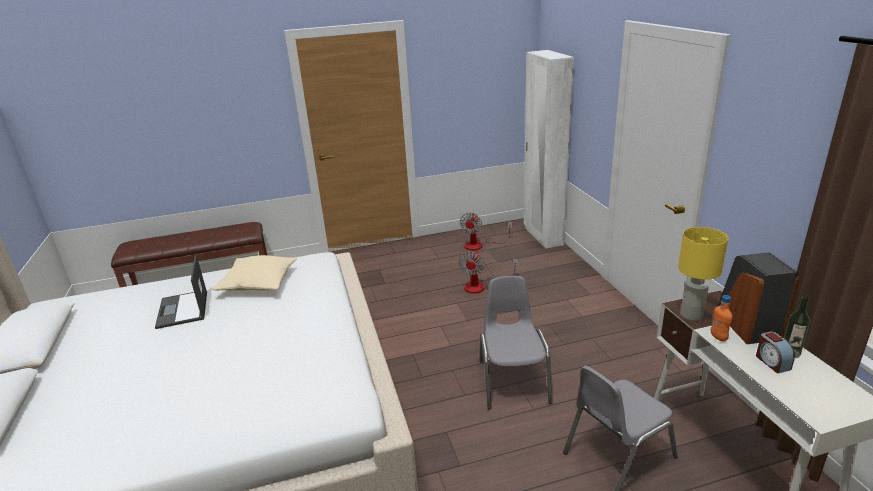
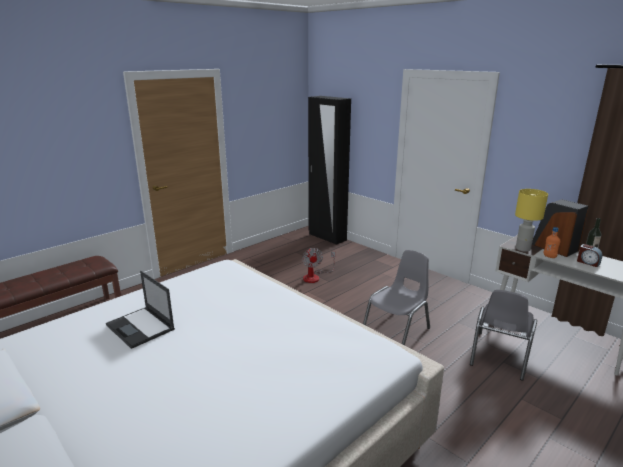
camera: 30 degrees left, 5 degrees down
(258, 283) = (192, 292): beige pillow -> none
(479, 245) = (286, 250): fan -> none
(513, 381) = (397, 331): grey chair -> grey chair turned 75 degrees clockwise
(542, 236) = (327, 237): white wardrobe -> black wardrobe

